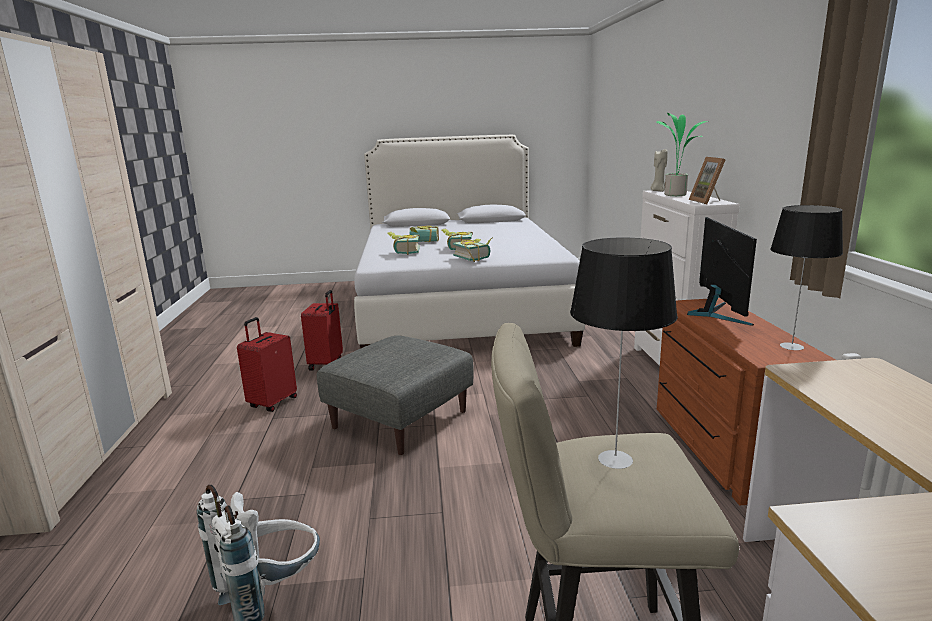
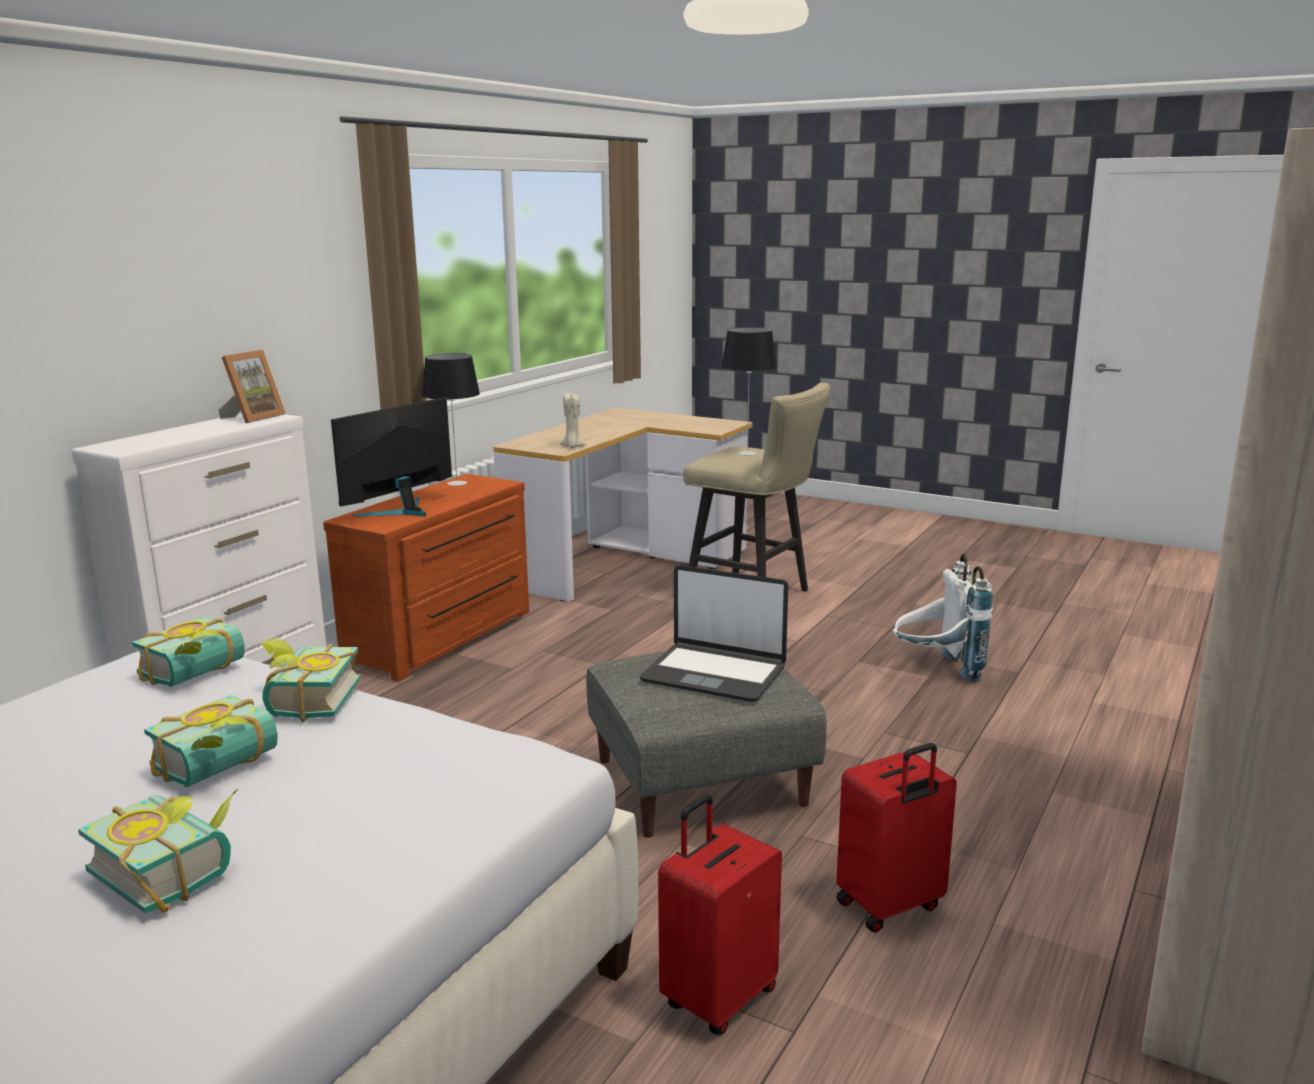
camera: 145 degrees left, 0 degrees up
(390, 359) = (714, 674): none -> laptop
(404, 252) = (378, 794): book -> book (199, 674)
(658, 191) = (125, 449): beige candle -> beige candle (572, 447)
(675, 195) = (181, 436): potted plant -> none

